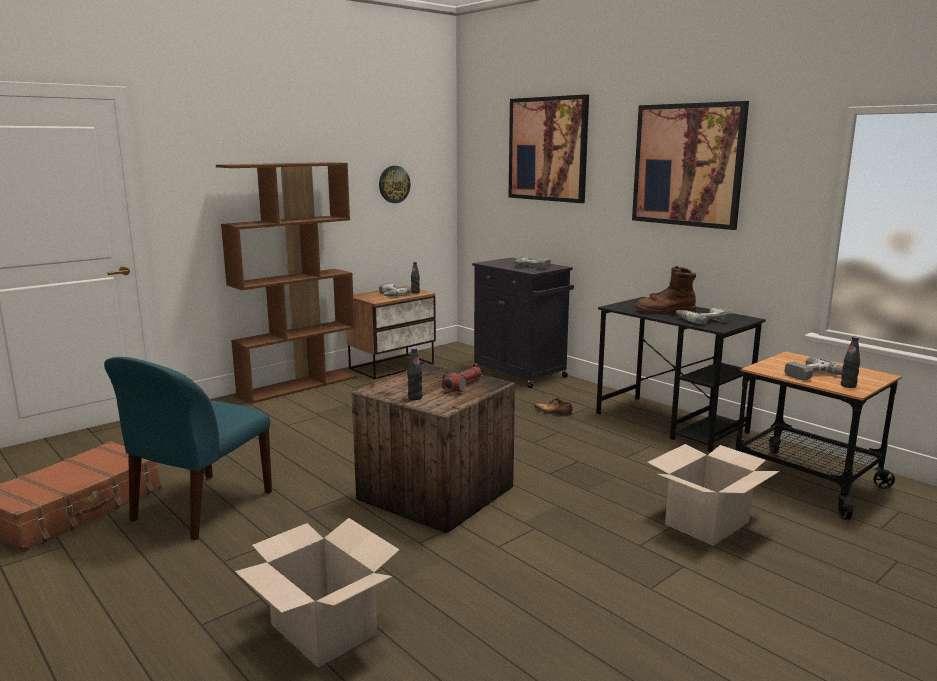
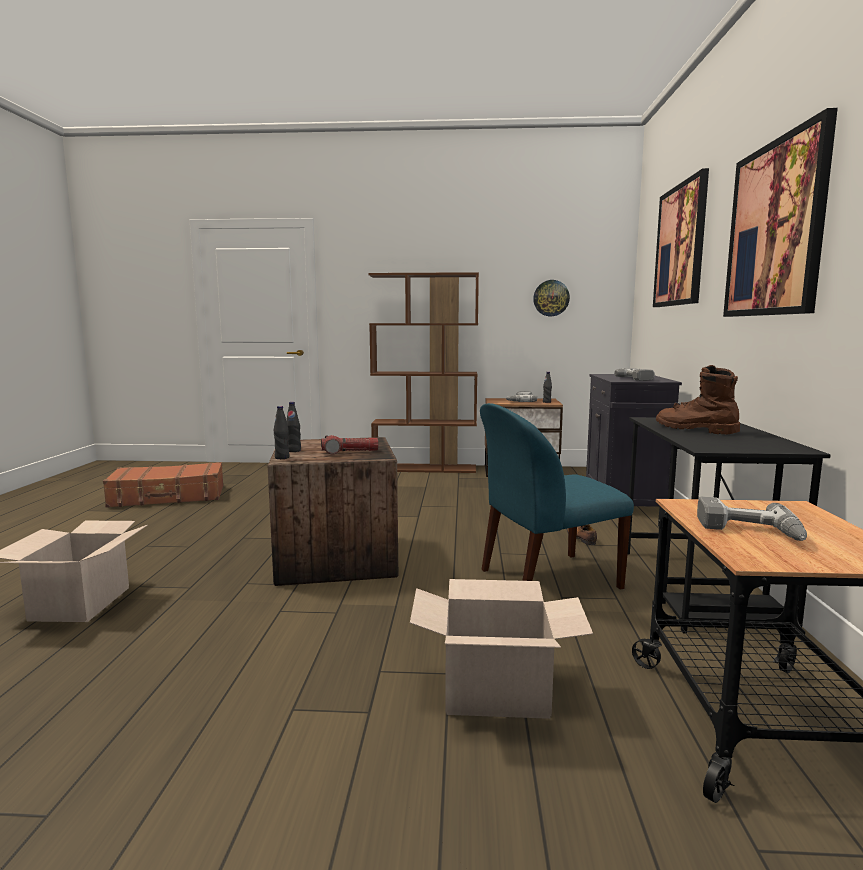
camera: 45 degrees right, 5 degrees down
(200, 507) = (208, 515): blue chair -> blue chair (546, 579)
(702, 320) = (715, 440): power drill -> none
(848, 386) = (766, 553): black bottle -> black bottle (282, 458)

